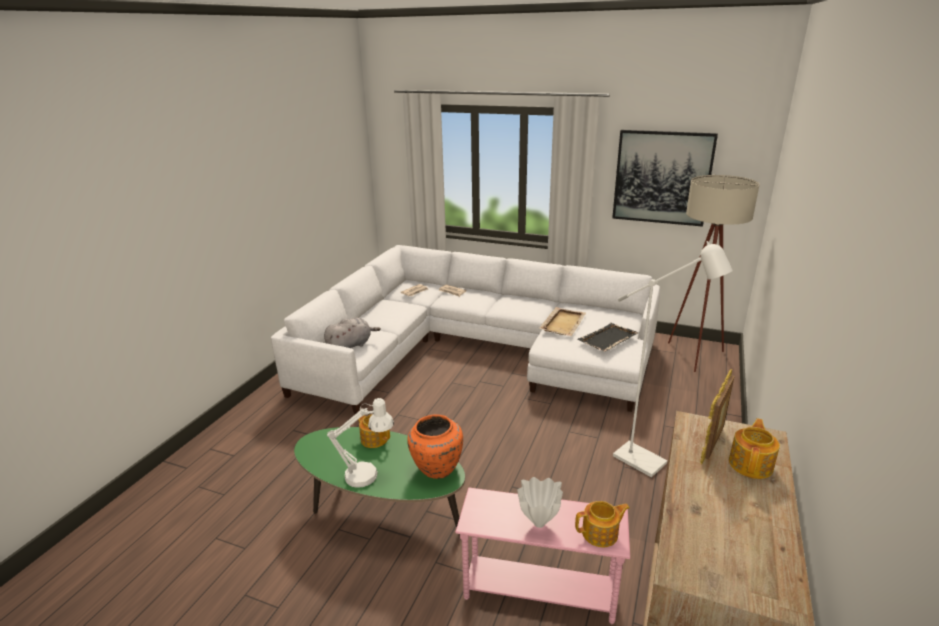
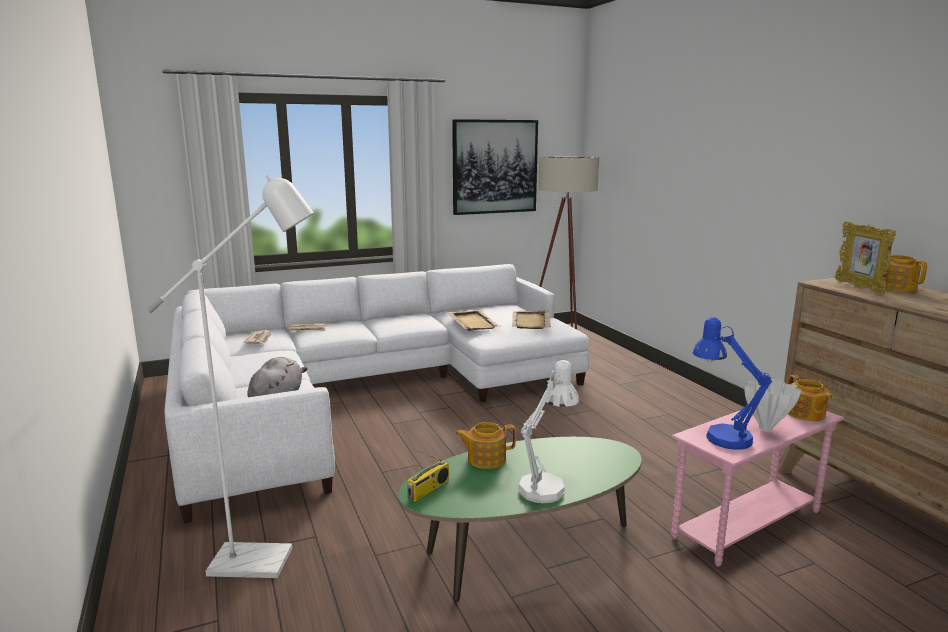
camera: 45 degrees left, 10 degrees down
(318, 441) = (428, 490): none -> radio
(436, 467) = (591, 449): orange vase -> none
(495, 508) = (720, 435): none -> blue table lamp
(601, 533) = (805, 414): teapot -> teapot turned 135 degrees clockwise
(607, 339) = (530, 322): black tray -> beige tray
(648, 464) = (653, 410): white floor lamp -> white floor lamp (265, 562)

